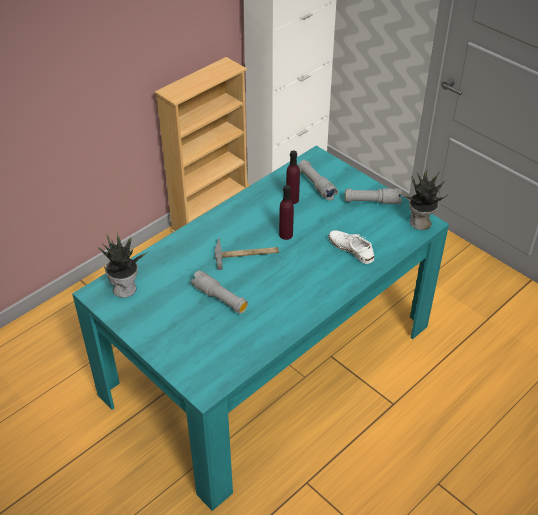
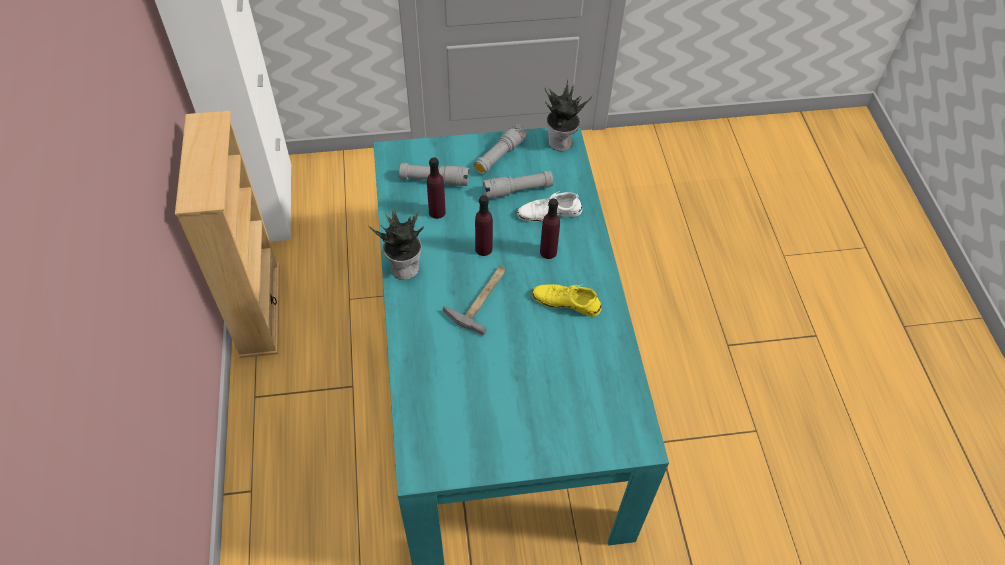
camera: 55 degrees left, 10 degrees up
(125, 288) = (436, 436): potted plant -> potted plant (404, 267)
(220, 298) = (526, 357): grey flashlight -> grey flashlight (518, 190)
(284, 295) = (566, 302): none -> yellow shoe
(316, 265) = (548, 252): none -> purple bottle

